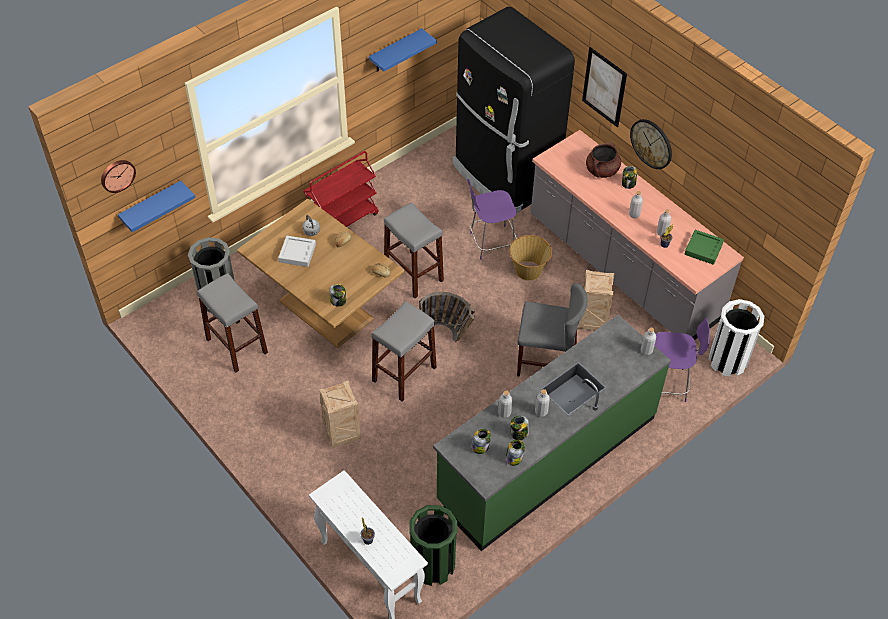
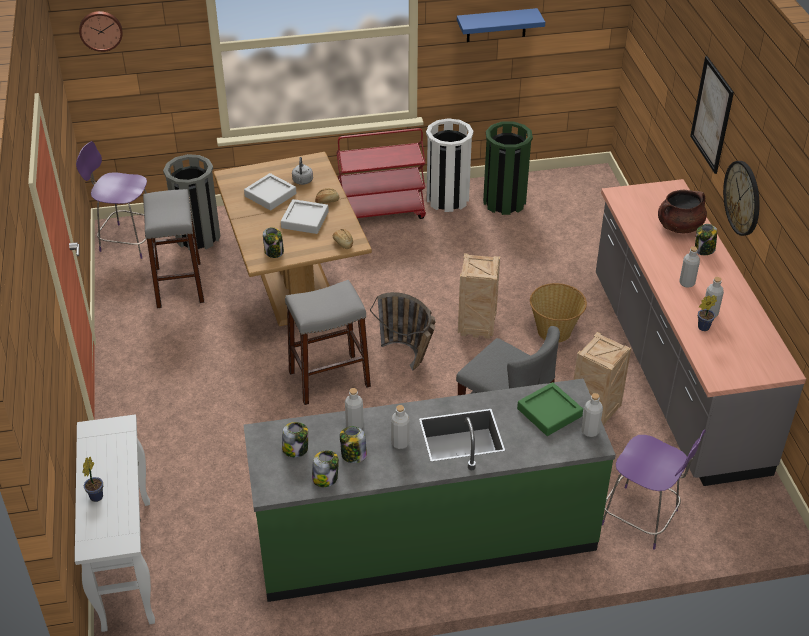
camera: 30 degrees right, 10 degrees down
(152, 206) = (142, 91): blue shelf -> none
(339, 264) = (305, 220): none -> grey tray
(342, 433) = (215, 409): crate -> crate (477, 326)
(413, 274) = (418, 287): grey stool -> none
(433, 565) = (200, 590): green trash can -> green trash can (504, 202)
(490, 243) = (530, 288): purple chair -> purple chair (127, 240)
(504, 176) = (596, 230): black fridge -> none
(703, 249) = (754, 350): green tray -> green tray (549, 412)
(728, 360) = (747, 526): white trash can -> white trash can (447, 199)

